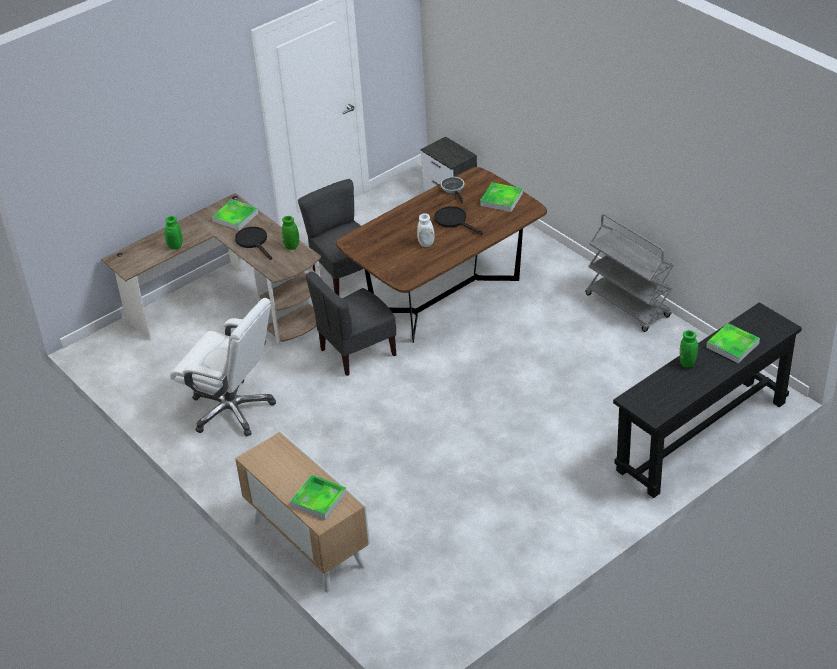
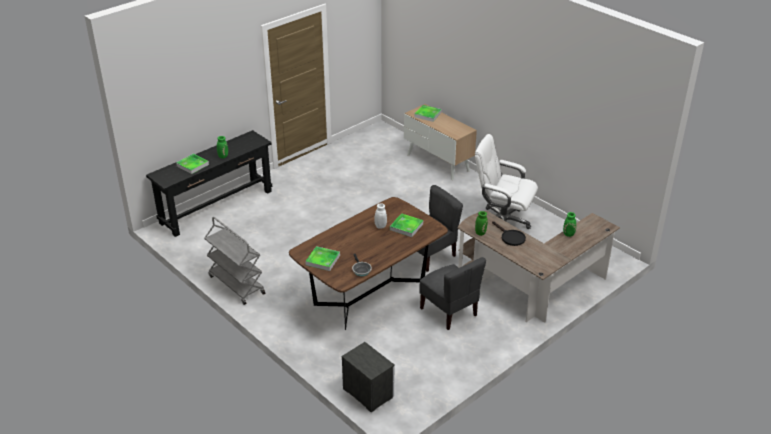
camera: 175 degrees right, 5 degrees down
(235, 217) = (533, 257): tray -> tray (406, 227)
(454, 221) = (360, 243): black frying pan -> none

